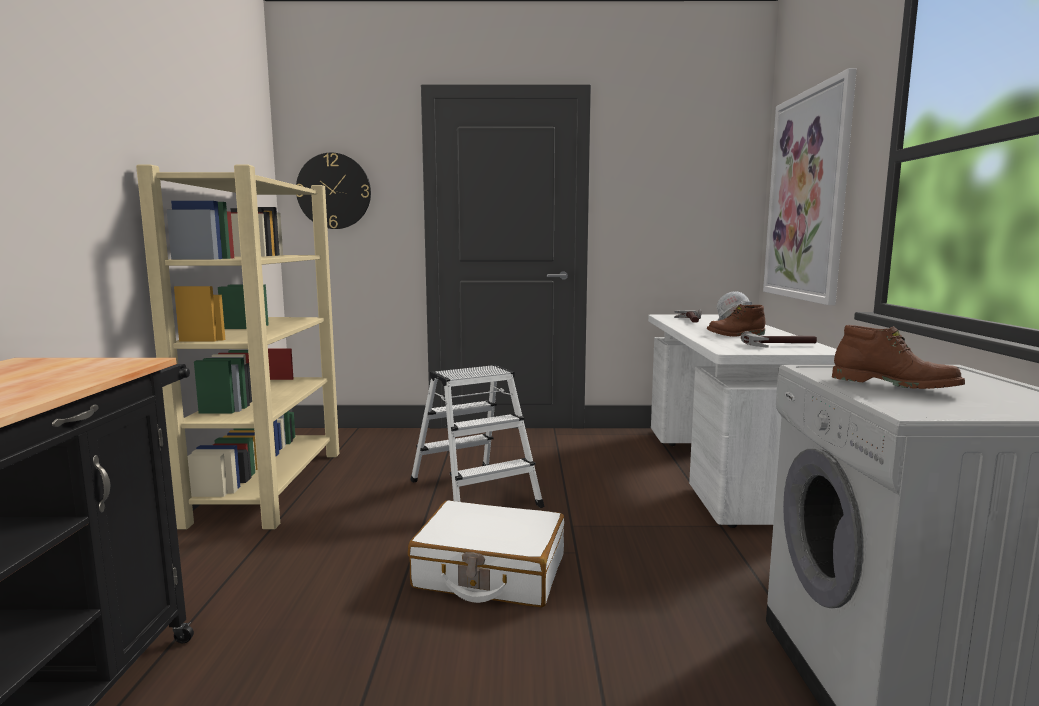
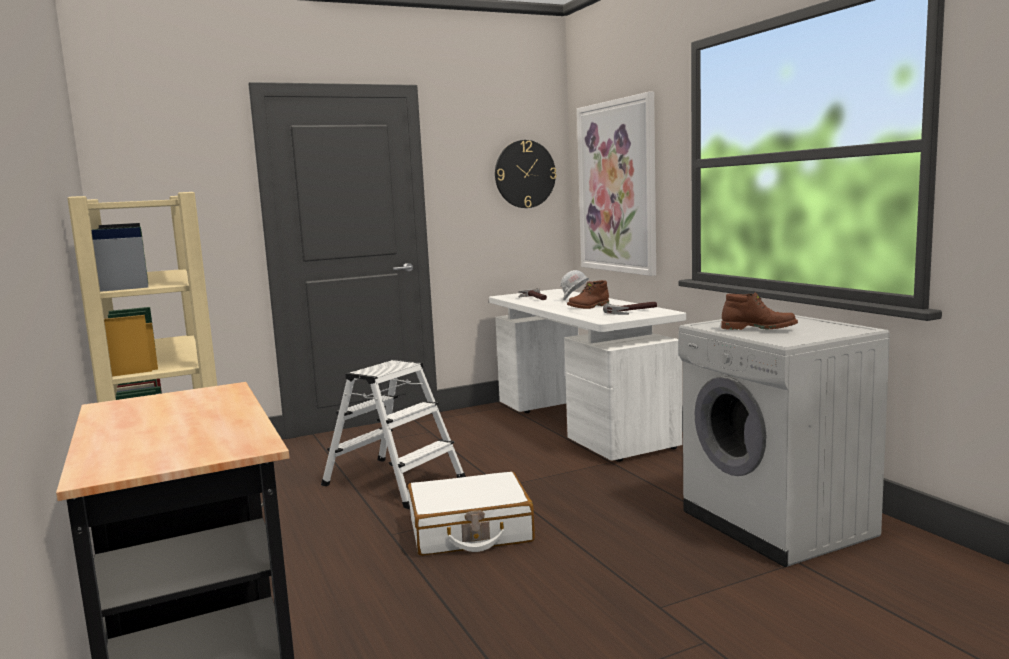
camera: 25 degrees left, 0 degrees up
(334, 191) = (157, 196): wall clock -> wall clock (525, 174)

